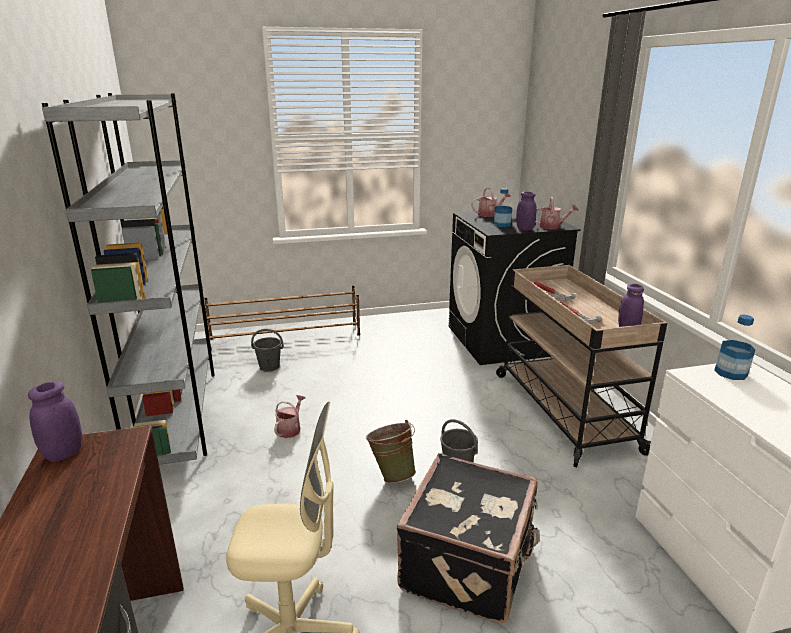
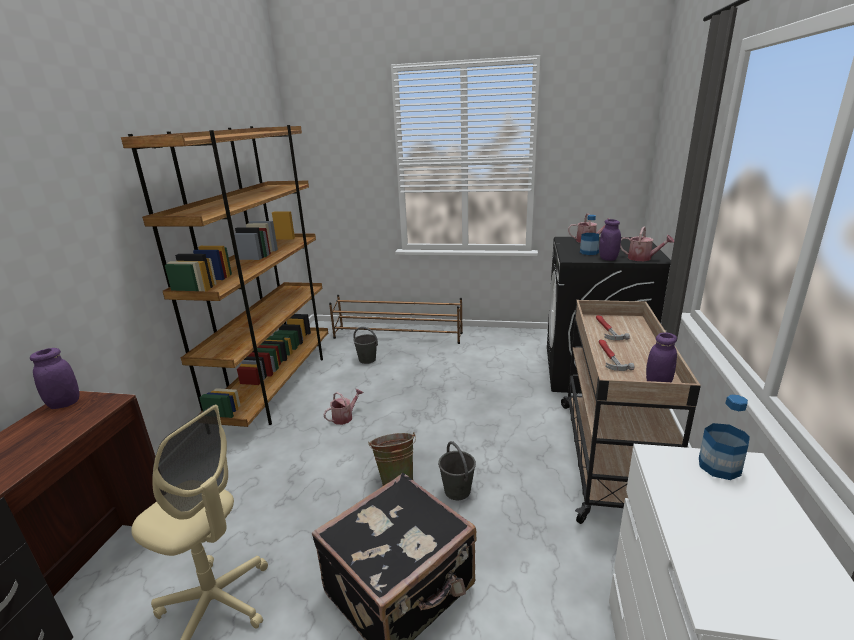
camera: 25 degrees right, 0 degrees up
(178, 414) = (276, 386): grey bookcase -> brown bookcase

